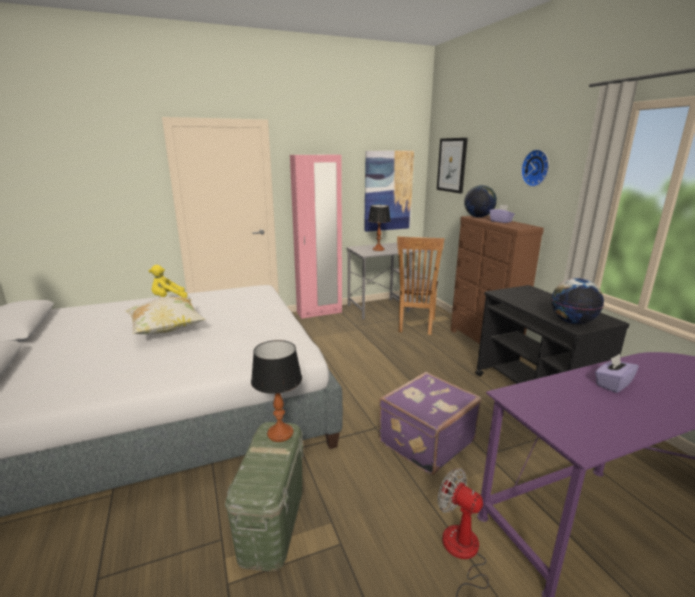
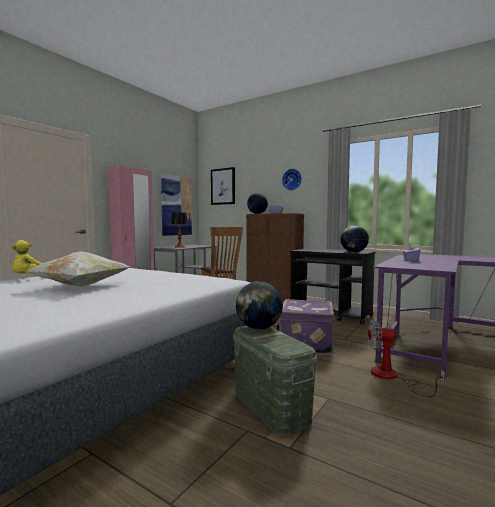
camera: 35 degrees left, 15 degrees down
(280, 433) = (259, 328): table lamp -> globe

